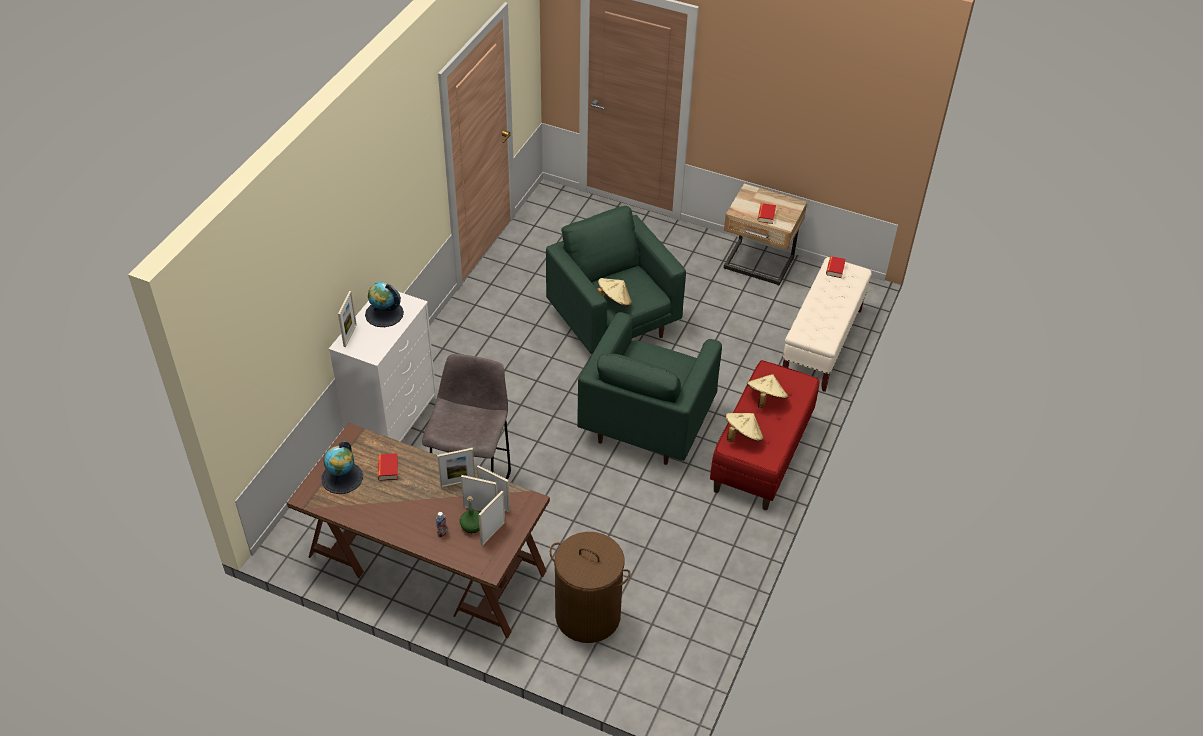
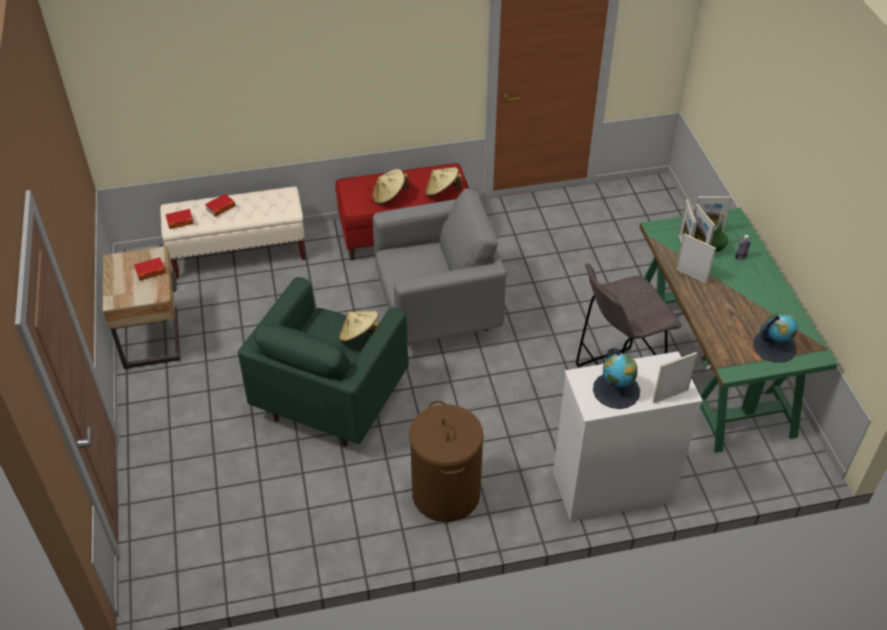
camera: 125 degrees left, 0 degrees up
(388, 469) = (731, 324): book -> book (221, 208)
(426, 565) = (713, 360): brown desk -> green desk
(588, 615) = (645, 251): brown laundry basket -> brown laundry basket (445, 493)
(646, 424) = (438, 312): green armchair -> grey armchair

